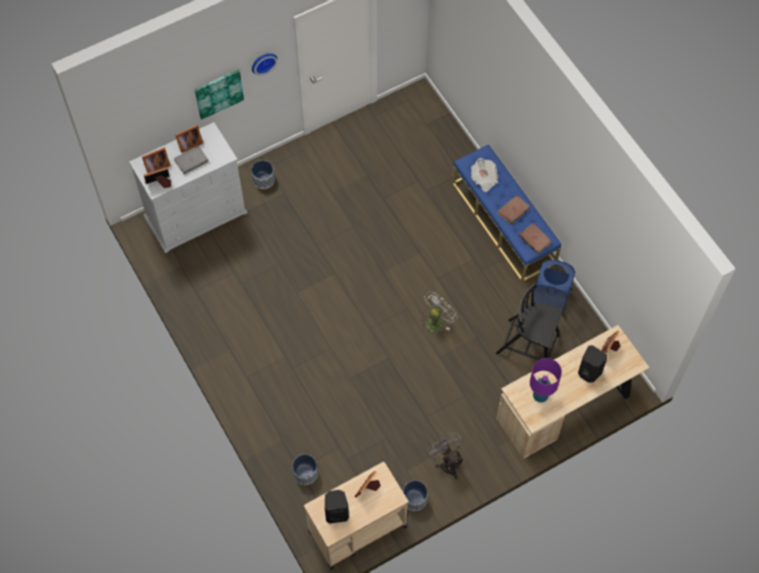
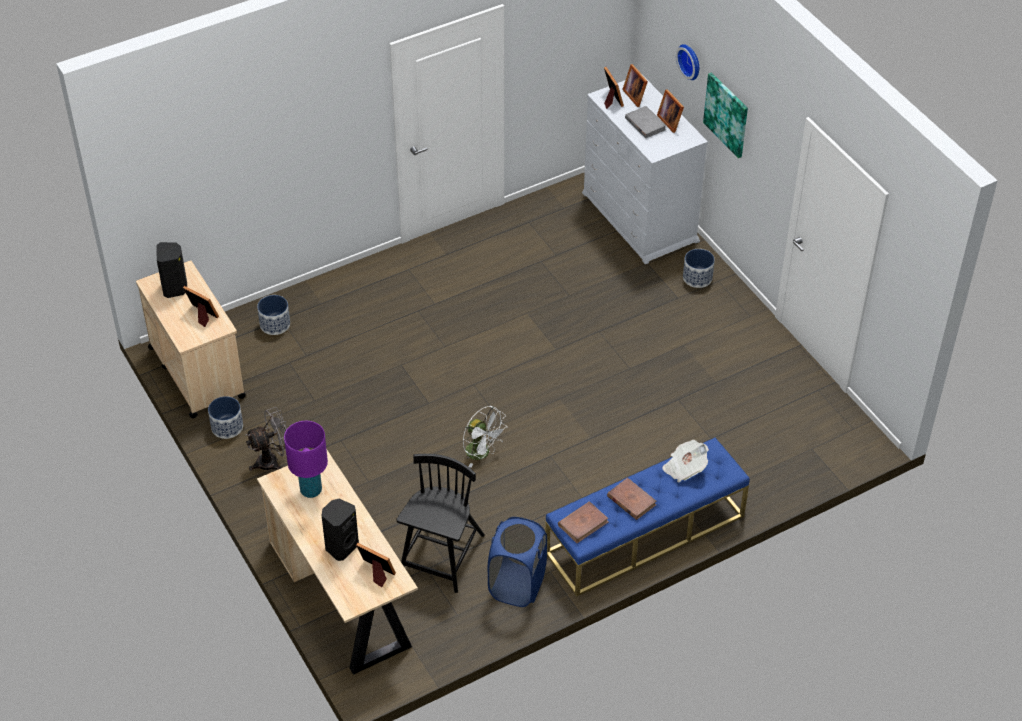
camera: 90 degrees right, 15 degrees down
(263, 62) = (768, 136): wall clock -> wall clock (690, 61)

